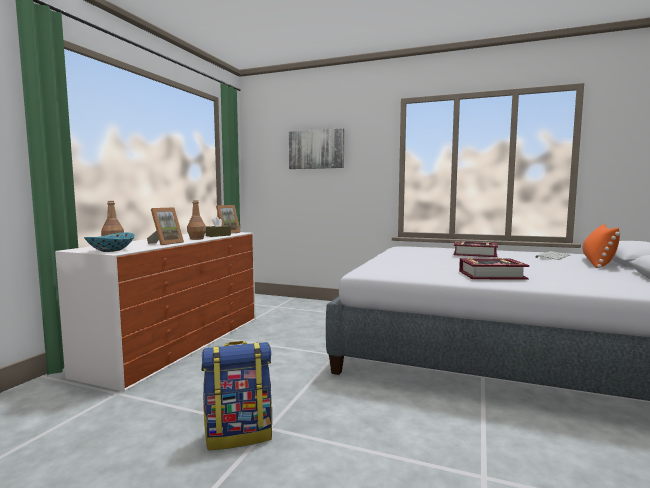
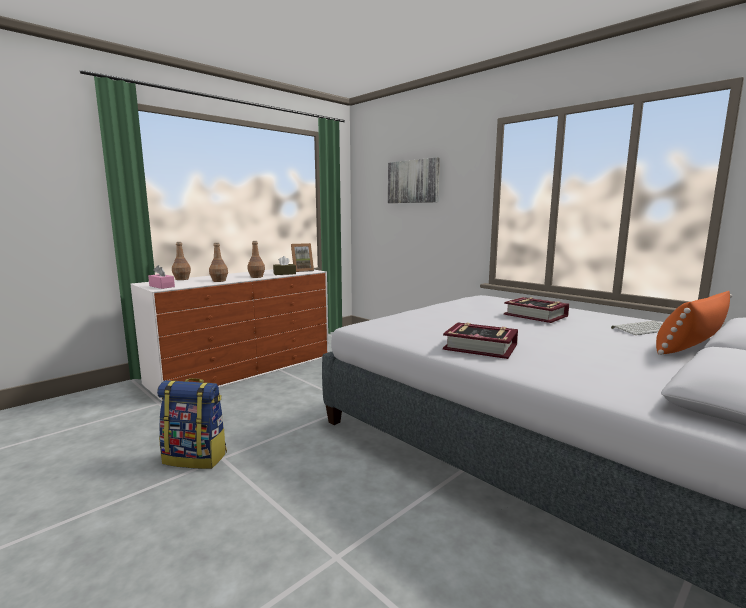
camera: 25 degrees right, 5 degrees up
(111, 250) = (162, 286): bowl -> pink tissue box
(165, 243) = (219, 281): picture frame -> brown bottle

